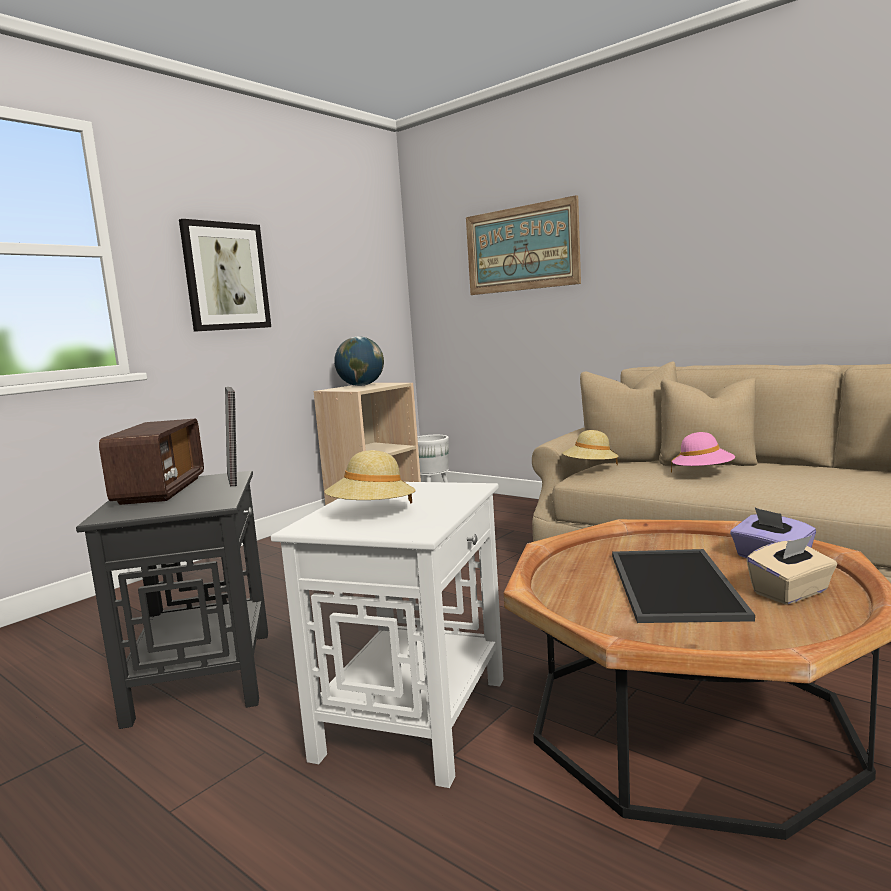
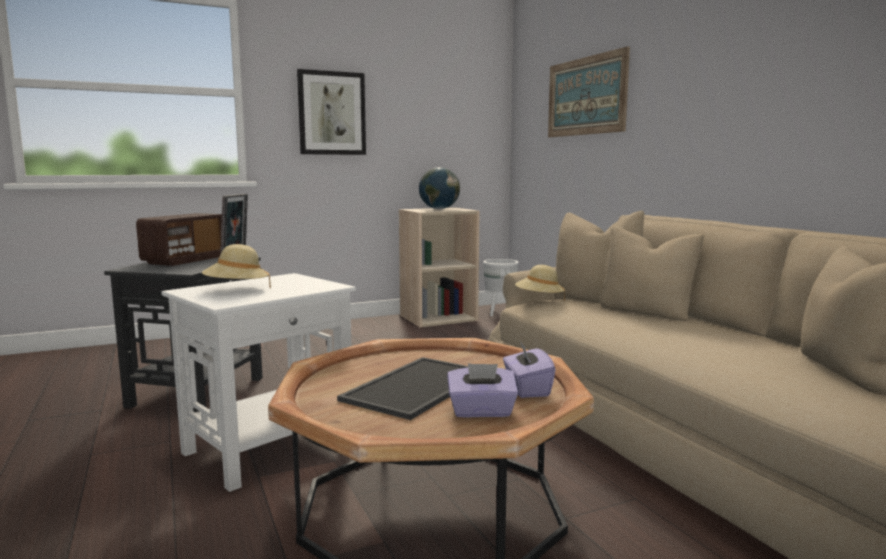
camera: 25 degrees right, 0 degrees up
(703, 473) = (613, 318): pink hat -> none
(791, 593) = (481, 412): beige tissue box -> purple tissue box

